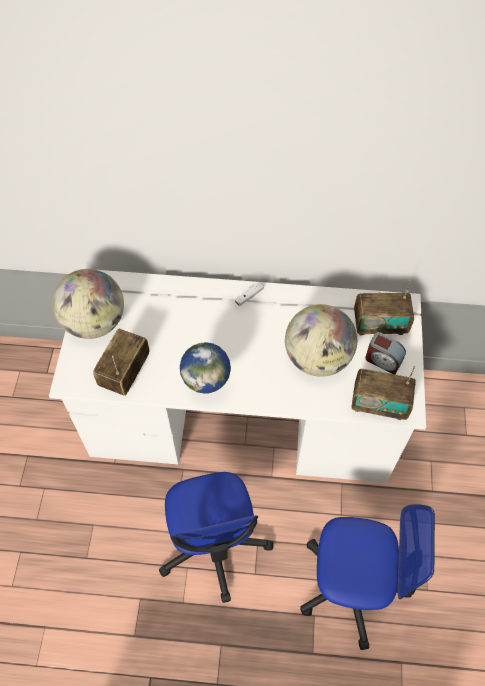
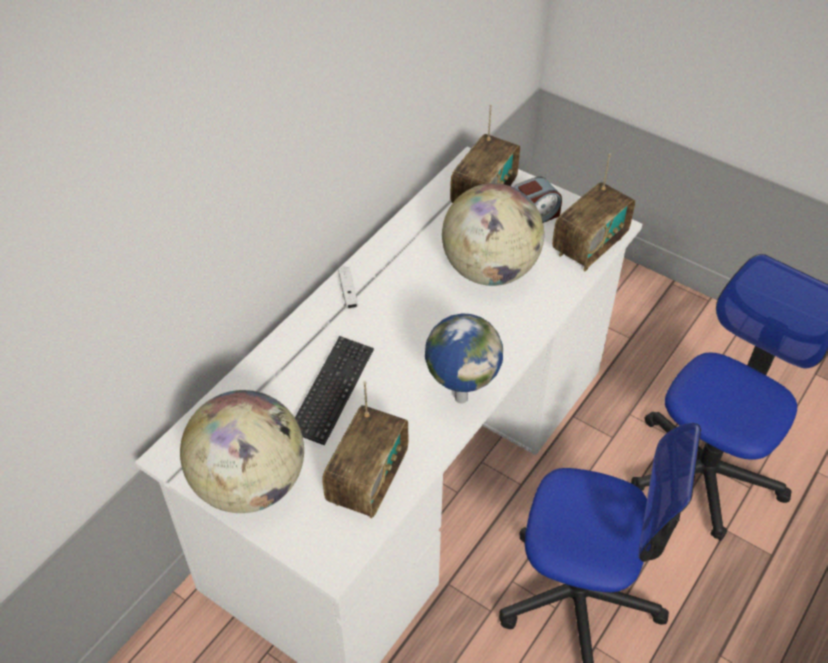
camera: 60 degrees left, 10 degrees down
(125, 373) = (367, 481): radio -> radio turned 120 degrees counterclockwise
(174, 326) = (332, 391): none -> keyboard

